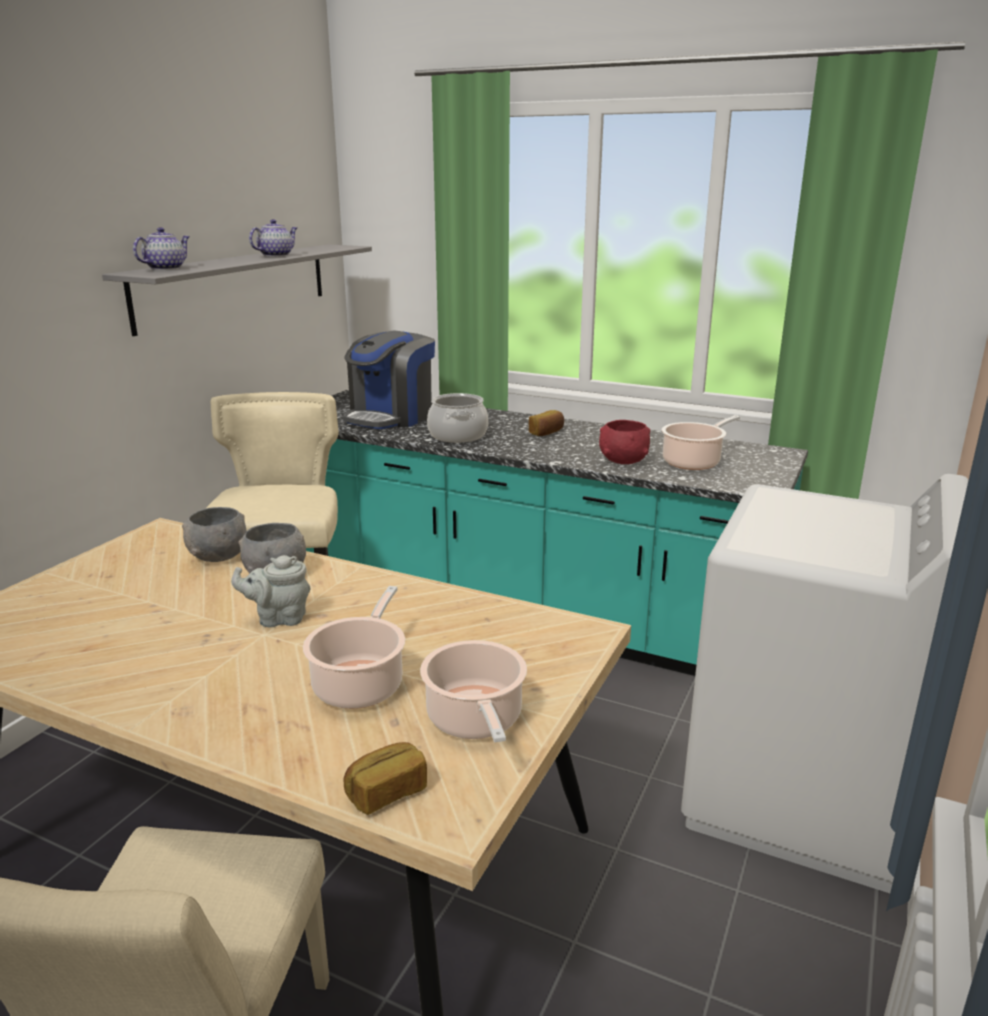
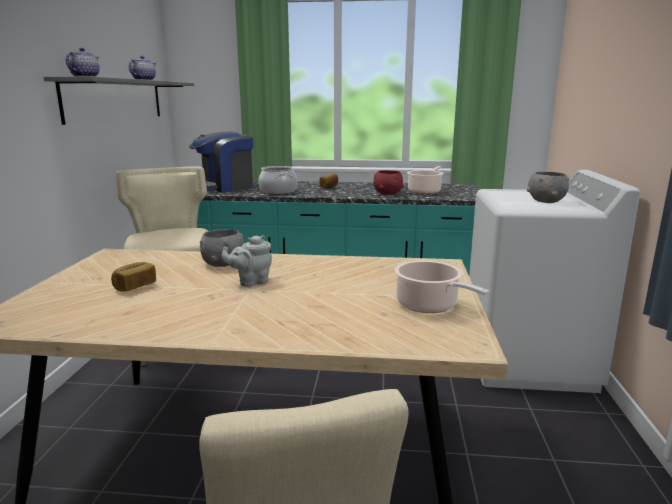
camera: 20 degrees left, 5 degrees down
(218, 556) = (171, 260): grey bowl -> grey bowl (545, 201)
(360, 683) = (341, 301): cooking pot -> none
(386, 792) = (418, 342): bread -> bread (135, 286)
(391, 417) = (224, 187): coffee machine -> coffee machine turned 45 degrees clockwise

